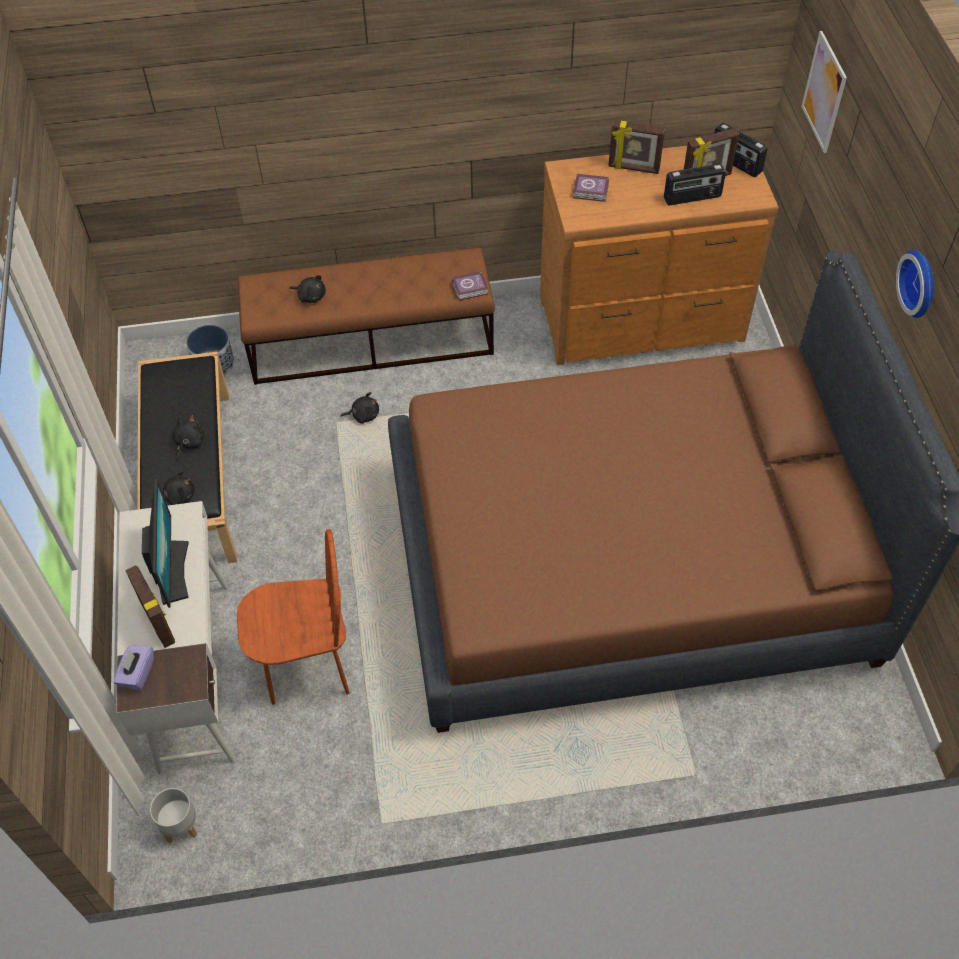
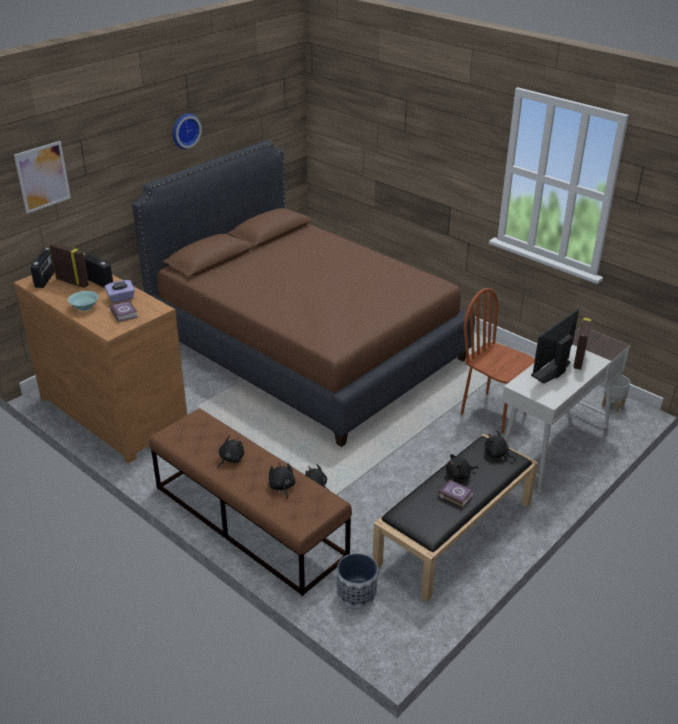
camera: 130 degrees left, 20 degrees down
(137, 674) = (607, 350): purple tissue box -> purple tissue box (121, 298)
(385, 282) = (230, 459): none -> black plush toy
(471, 288) = (199, 418): book -> book (455, 495)
(633, 168) = (84, 307): picture frame -> turquoise bowl

